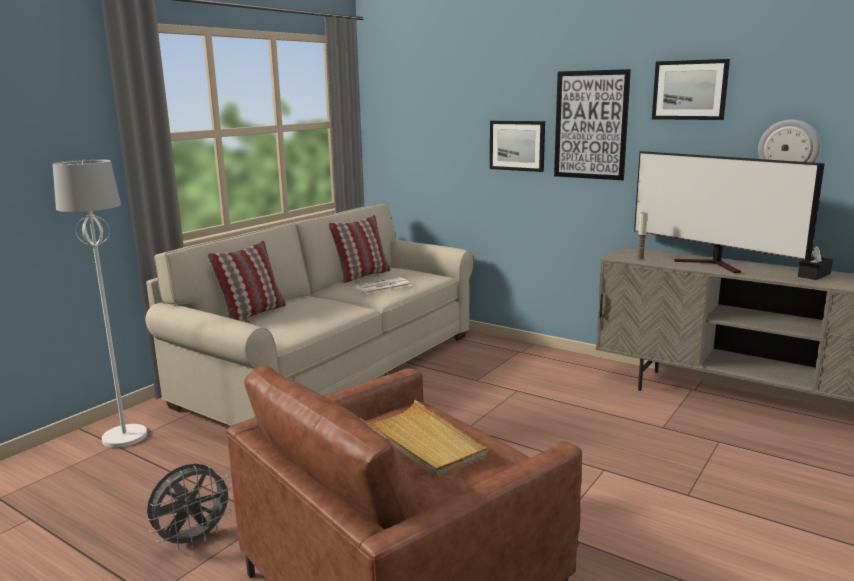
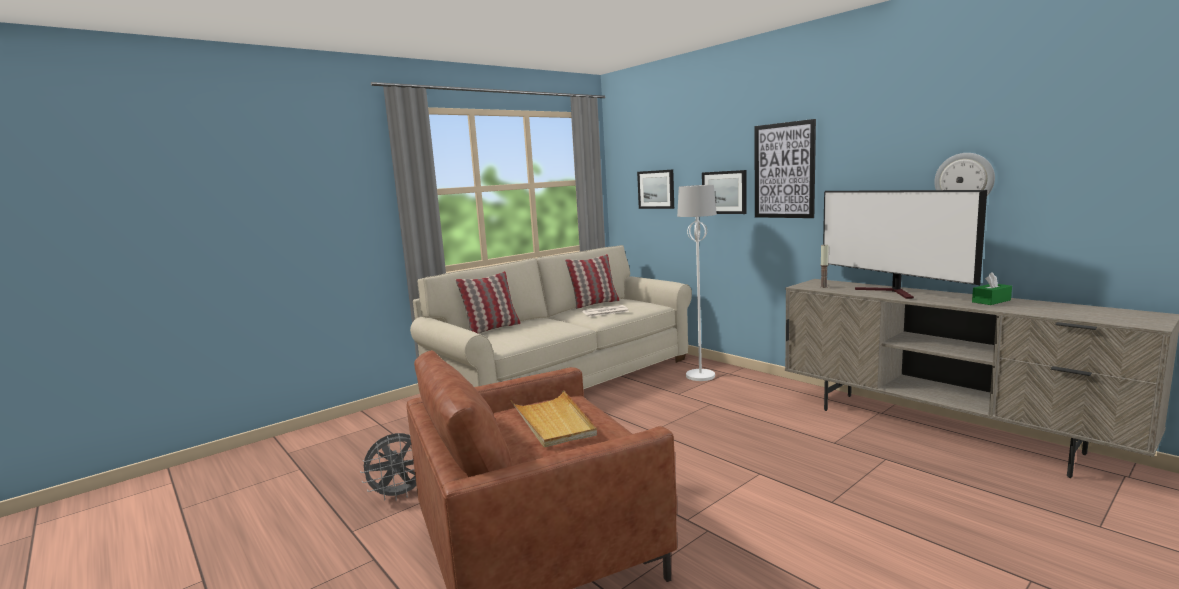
camera: 15 degrees right, 5 degrees down
(125, 437) = (388, 418): white floor lamp -> white floor lamp (700, 376)
(690, 90) = (868, 133): picture -> picture (656, 189)
(814, 275) = (991, 301): black tissue box -> green tissue box

